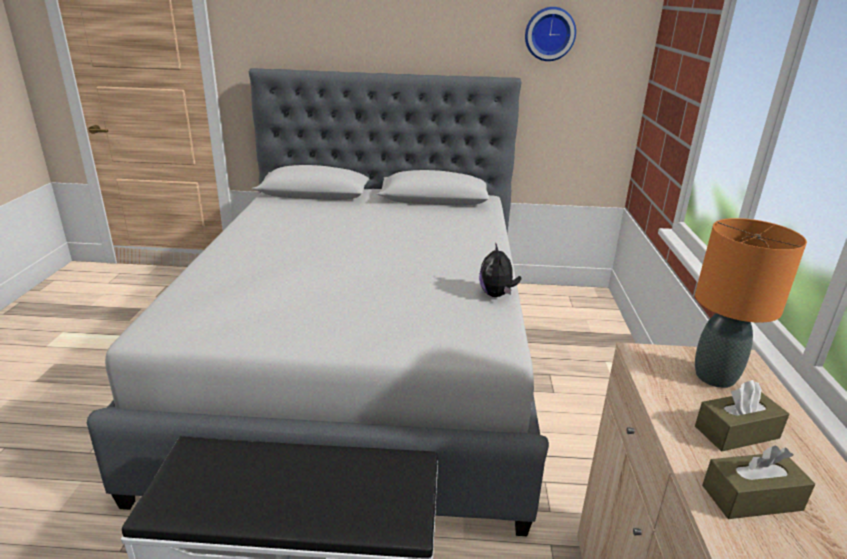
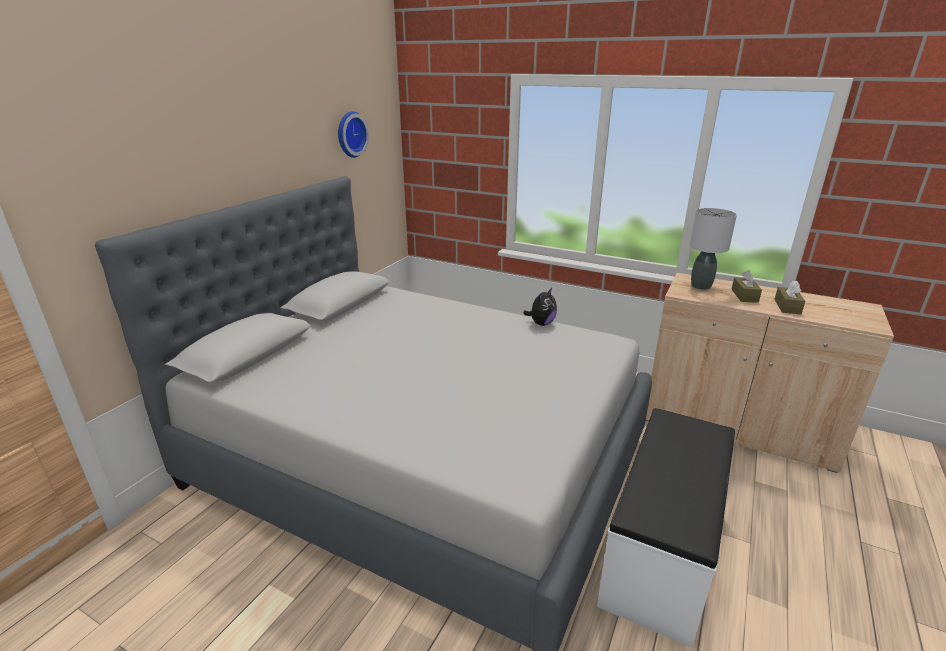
camera: 65 degrees left, 0 degrees up
(497, 295) = (541, 323): plush toy -> plush toy turned 75 degrees counterclockwise
(714, 377) = (700, 286): orange table lamp -> grey table lamp

